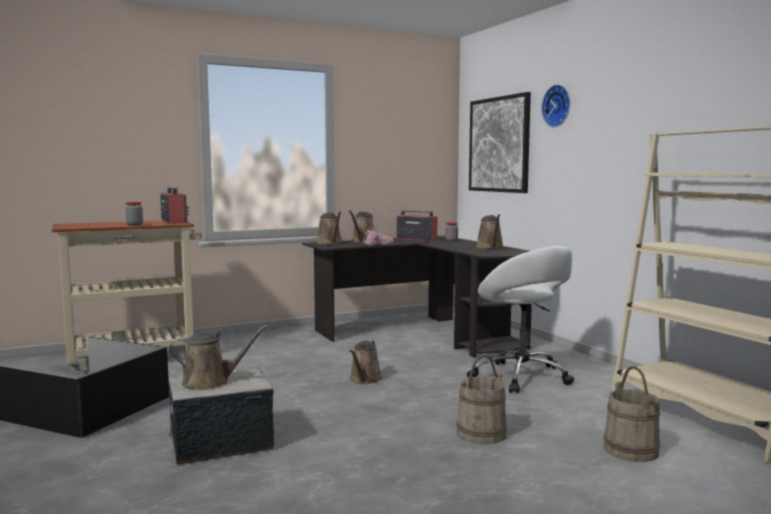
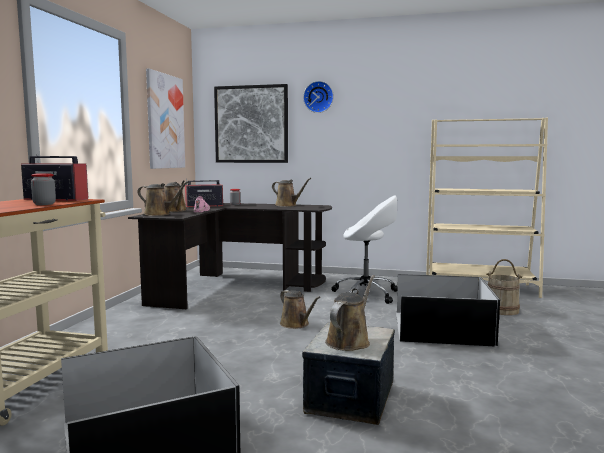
camera: 50 degrees left, 0 degrees up
(397, 146) = (165, 121): none -> picture
(481, 433) = (441, 327): beige bucket -> black storage box

